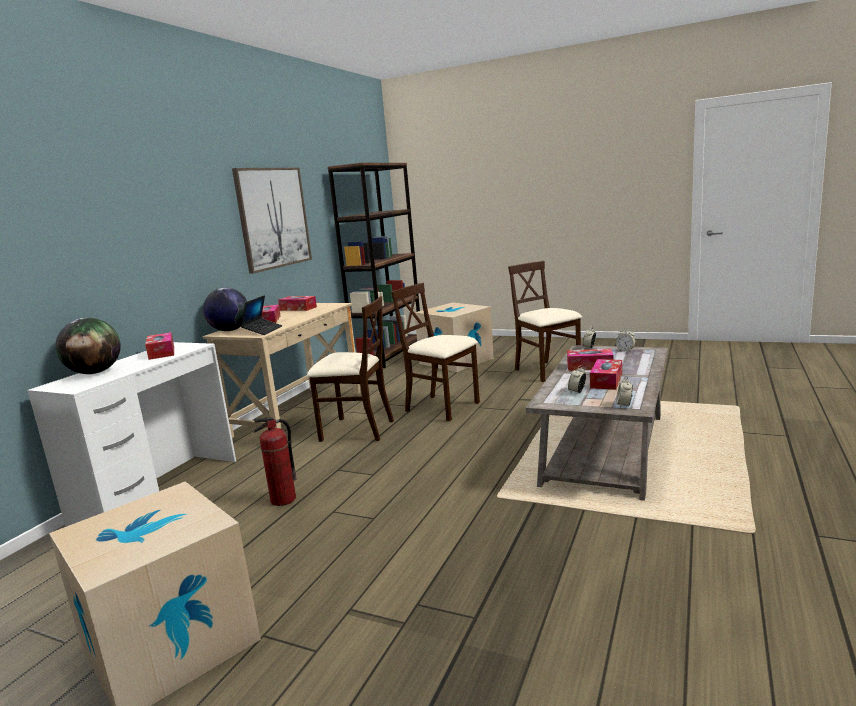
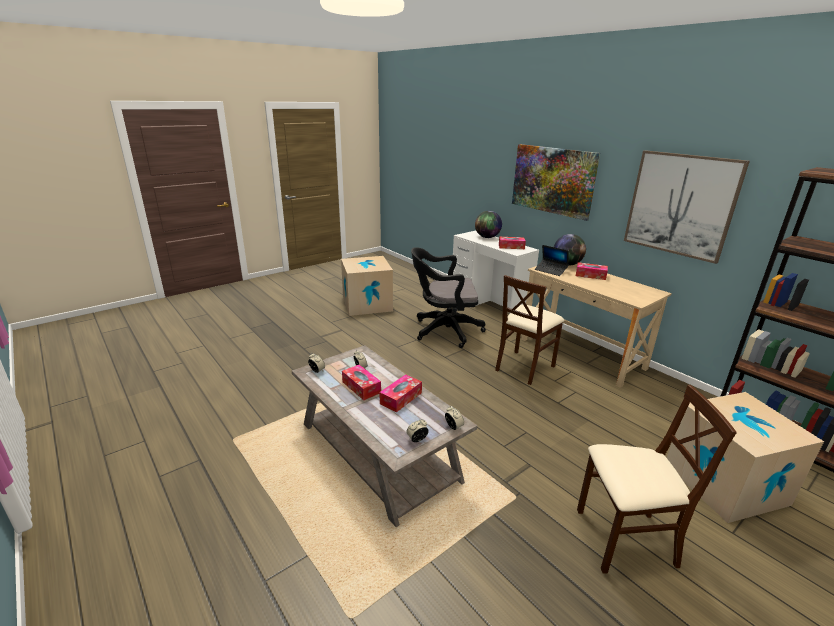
camera: 115 degrees right, 10 degrees up
(145, 230) = (553, 180): none -> picture
(283, 500) = (443, 331): fire extinguisher -> black office chair
(298, 308) = (635, 288): tissue box -> none
(442, 407) = (542, 414): beige chair -> none

